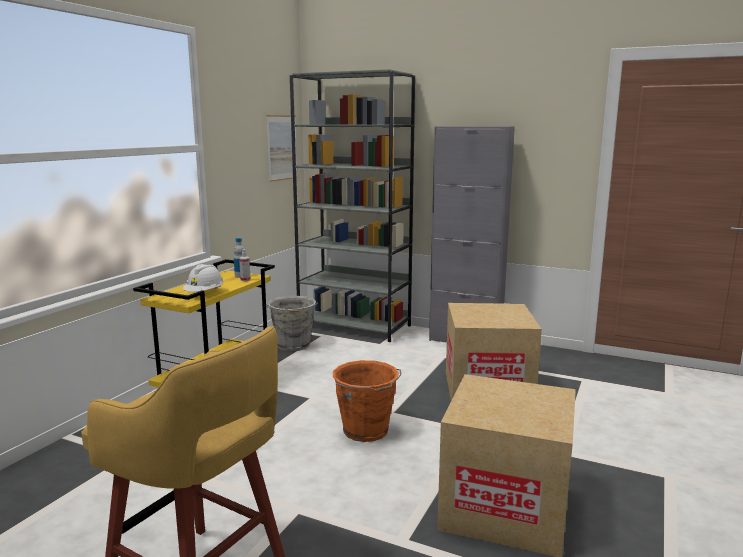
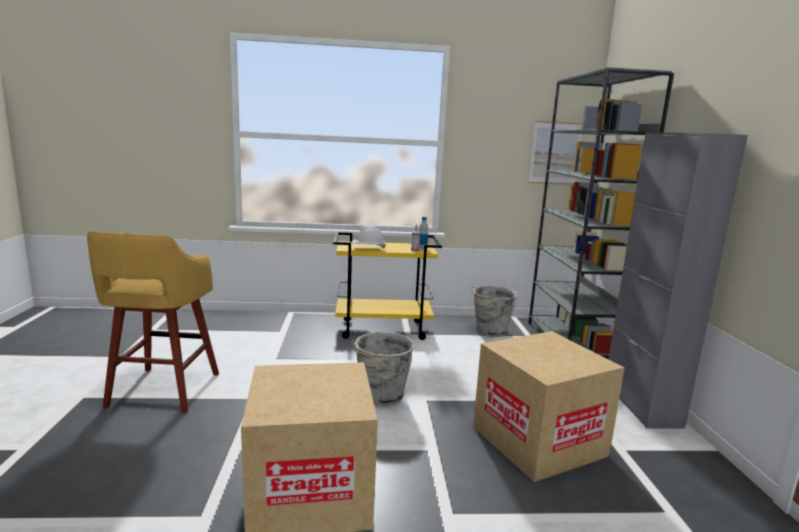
camera: 60 degrees right, 0 degrees up
(366, 431) = (381, 396): orange bucket -> grey bucket

